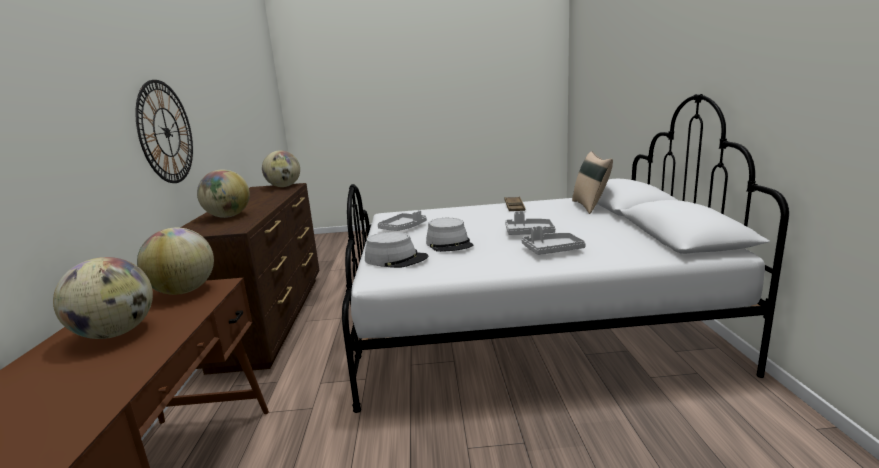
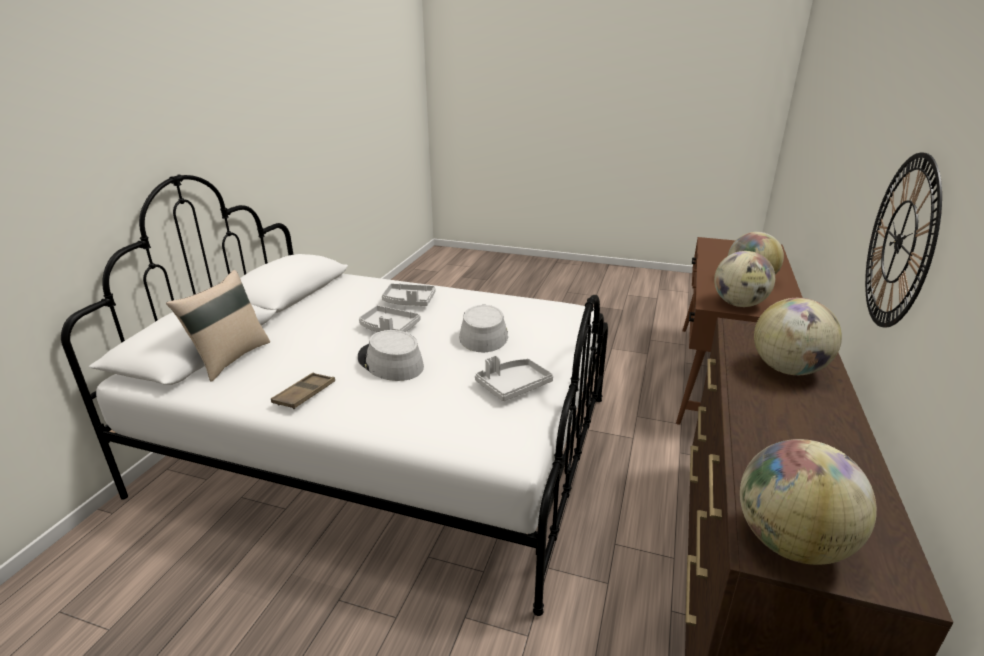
camera: 160 degrees left, 10 degrees up
(396, 259) = (550, 327): grey hat -> grey hat (390, 362)

